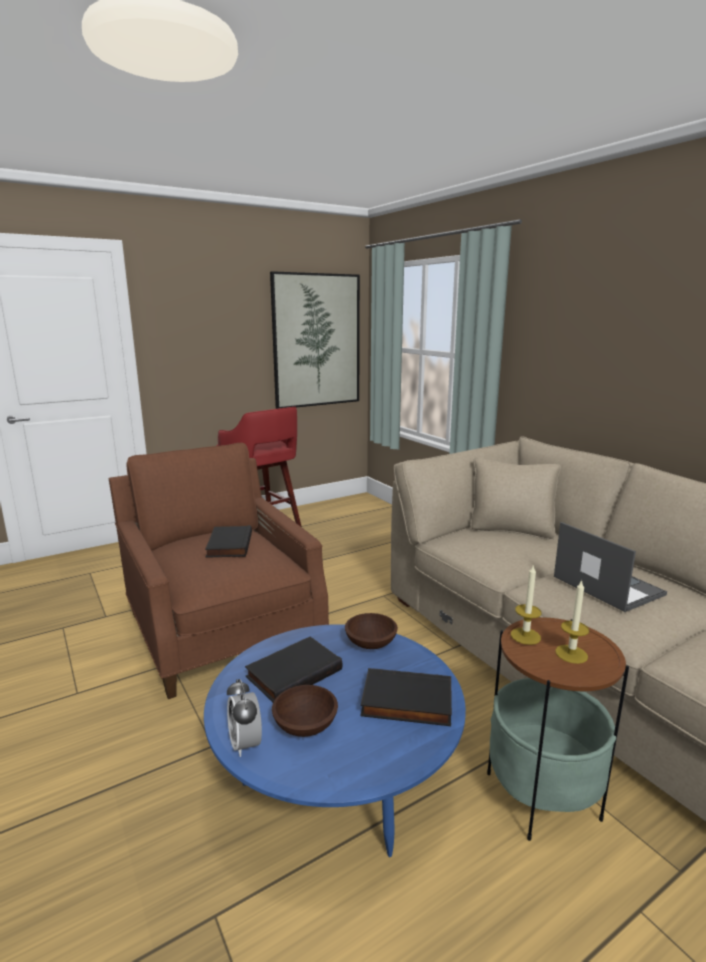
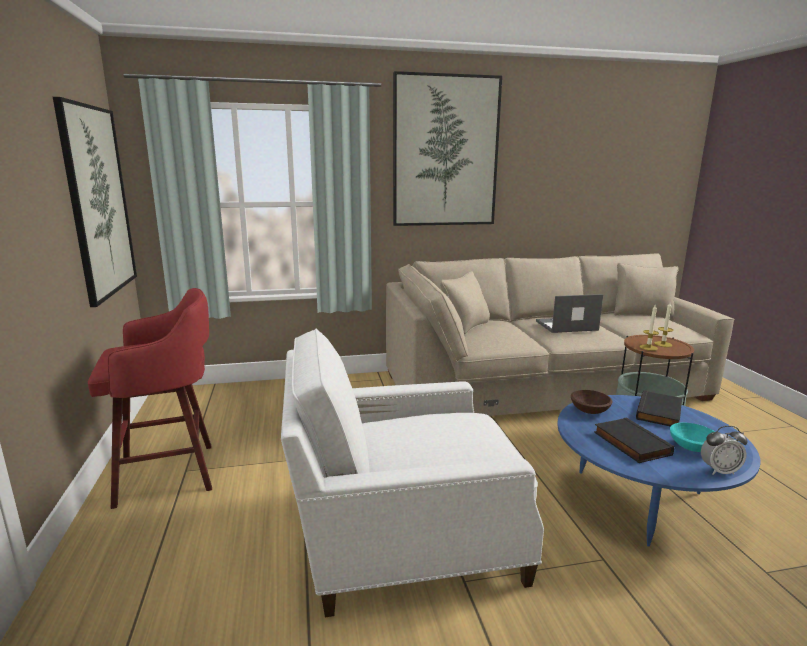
camera: 70 degrees left, 0 degrees up
(222, 626) = (403, 534): brown armchair -> white armchair
(228, 545) = (423, 430): black book -> none
(304, 724) = (692, 447): brown bowl -> turquoise bowl
(600, 299) = (445, 152): none -> picture

